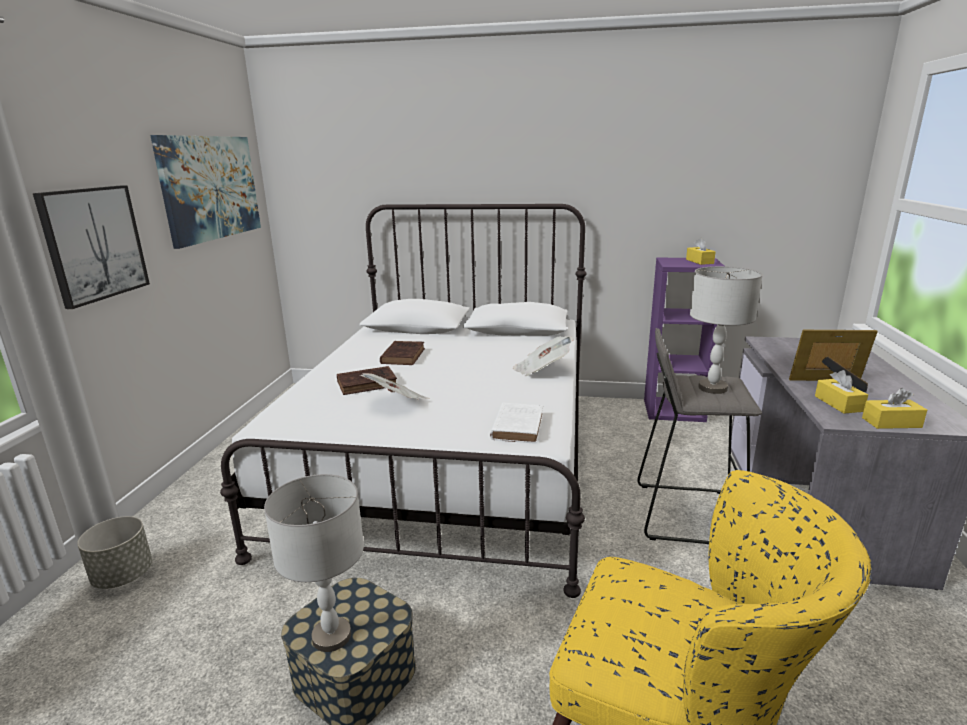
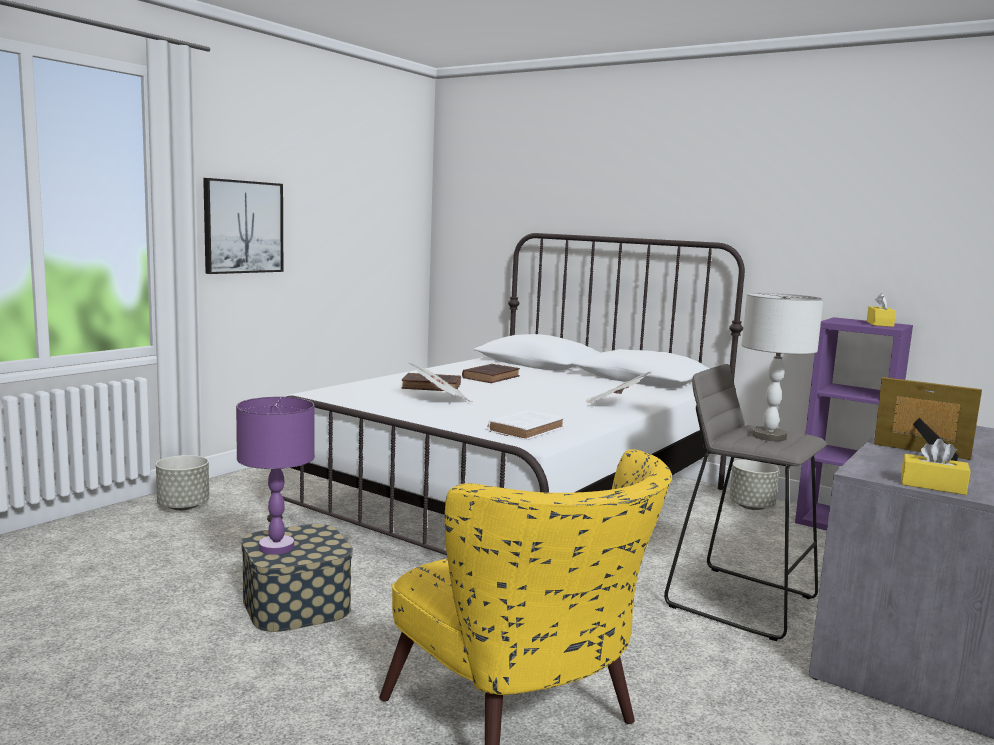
camera: 25 degrees right, 10 degrees down
(210, 188) = (368, 200): picture -> none
(332, 636) = (277, 547): grey table lamp -> purple table lamp
(610, 411) = (751, 506): none -> grey planter
(838, 403) = (896, 465): yellow tissue box -> none

